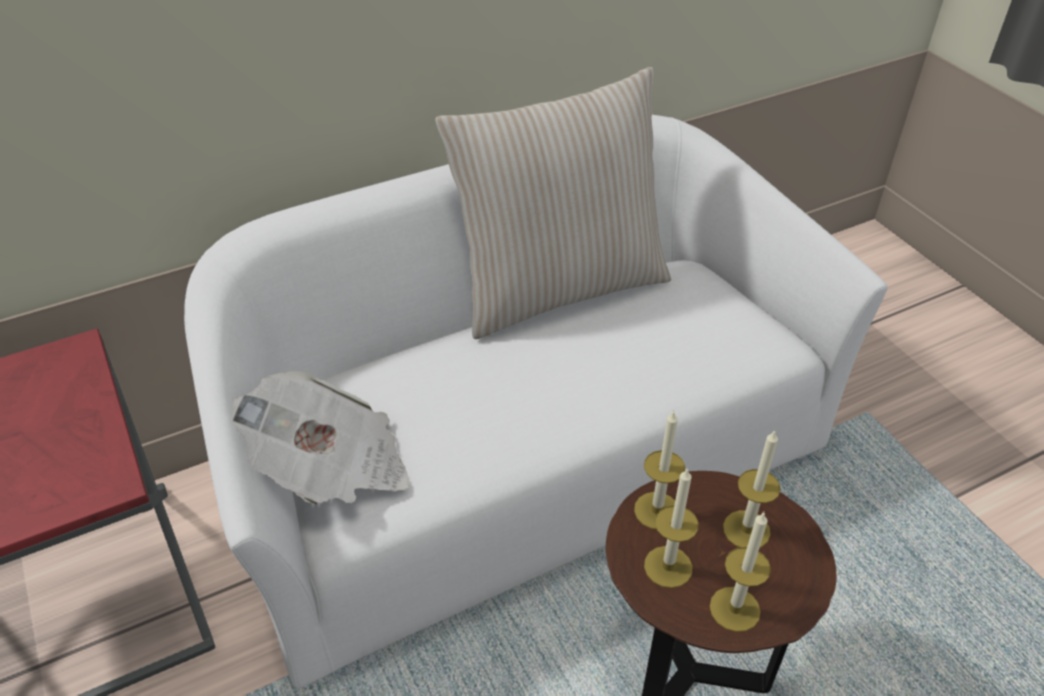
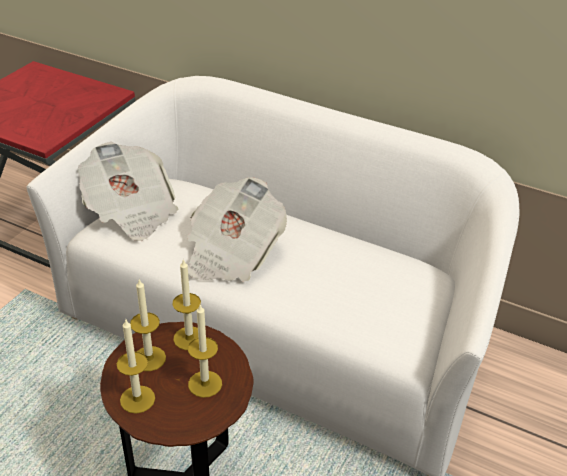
camera: 55 degrees right, 5 degrees down
(511, 405) = (232, 253): none -> newspaper
(559, 287) = (352, 230): beige pillow -> none

